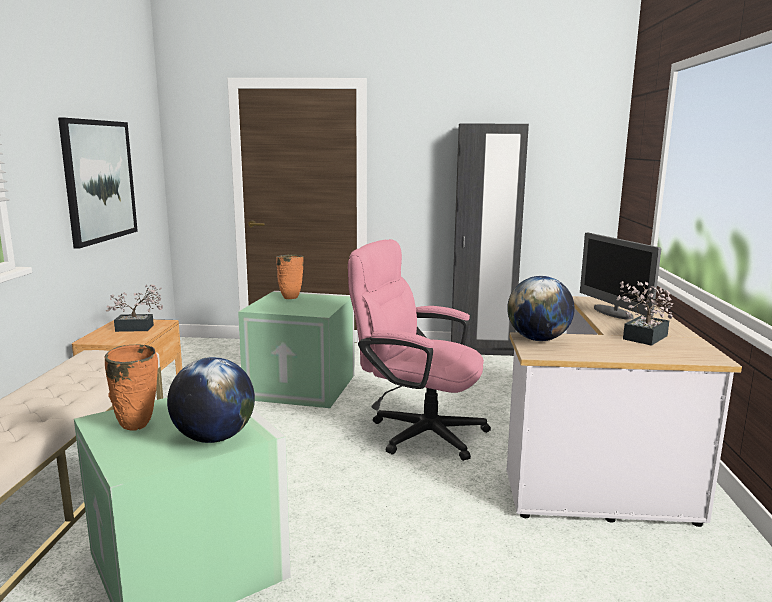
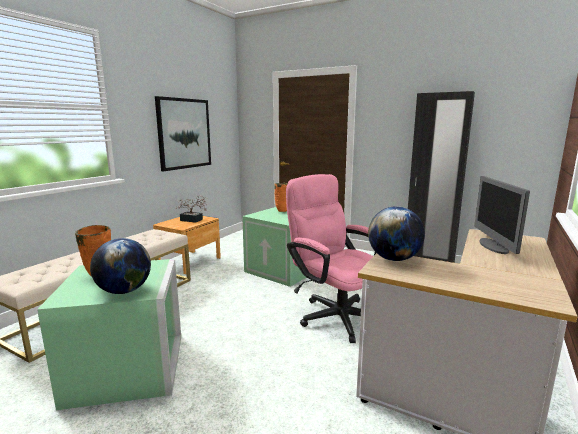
camera: 25 degrees right, 0 degrees up
(642, 338) = (494, 272): potted plant -> none

